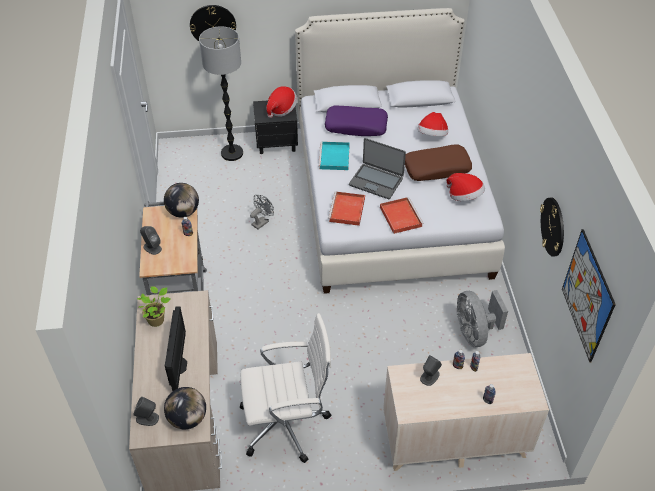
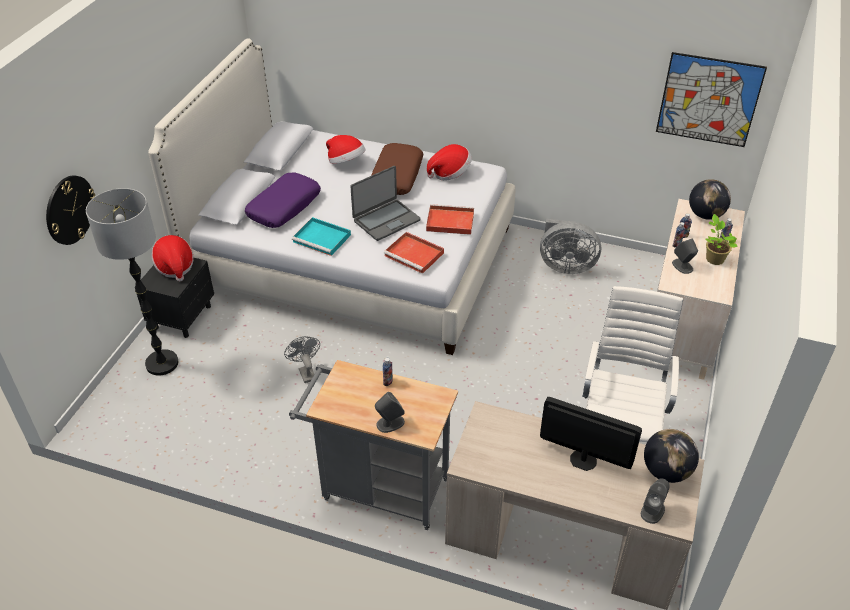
camera: 65 degrees left, 5 degrees down
(157, 319) = (498, 462): potted plant -> potted plant (714, 258)
(183, 212) = (345, 376): globe -> globe (705, 215)
(553, 226) = (604, 95): wall clock -> none

